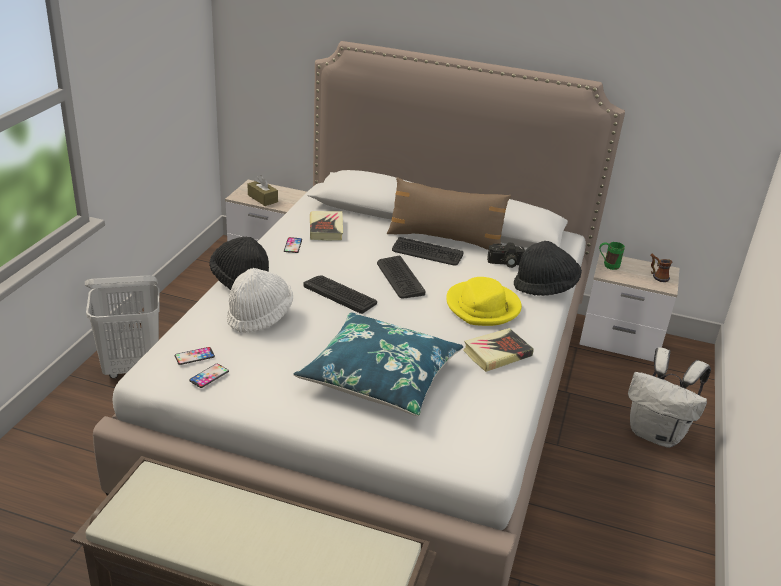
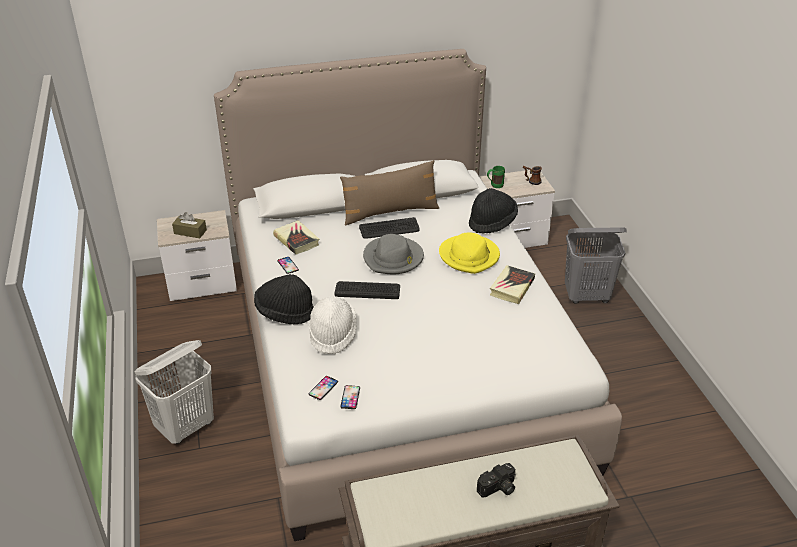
camera: 30 degrees left, 5 degrees up
(380, 376) = (459, 340): blue pillow -> none
(400, 278) = (393, 258): keyboard -> grey hat
(505, 263) = (449, 215): camera -> camera (498, 489)
(657, 434) = (587, 296): white backpack -> grey laundry basket

